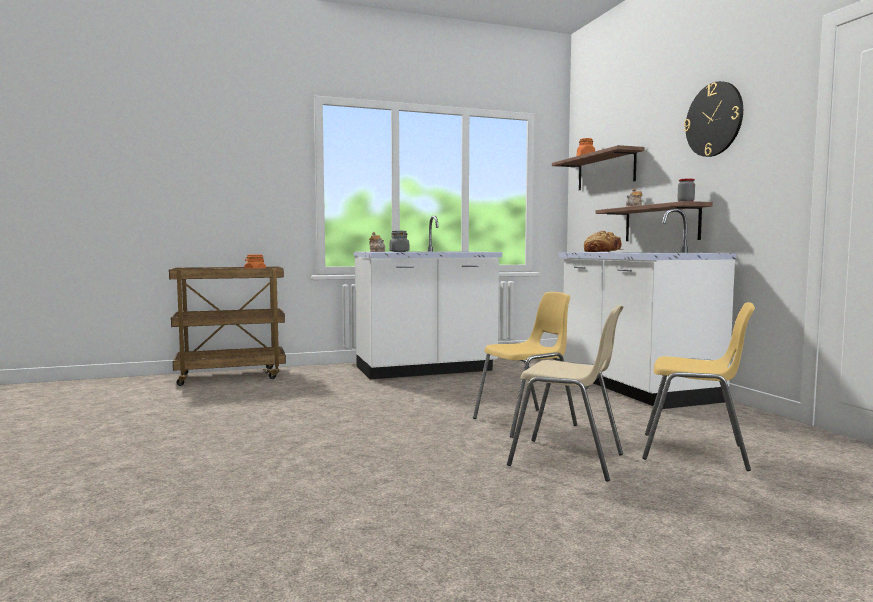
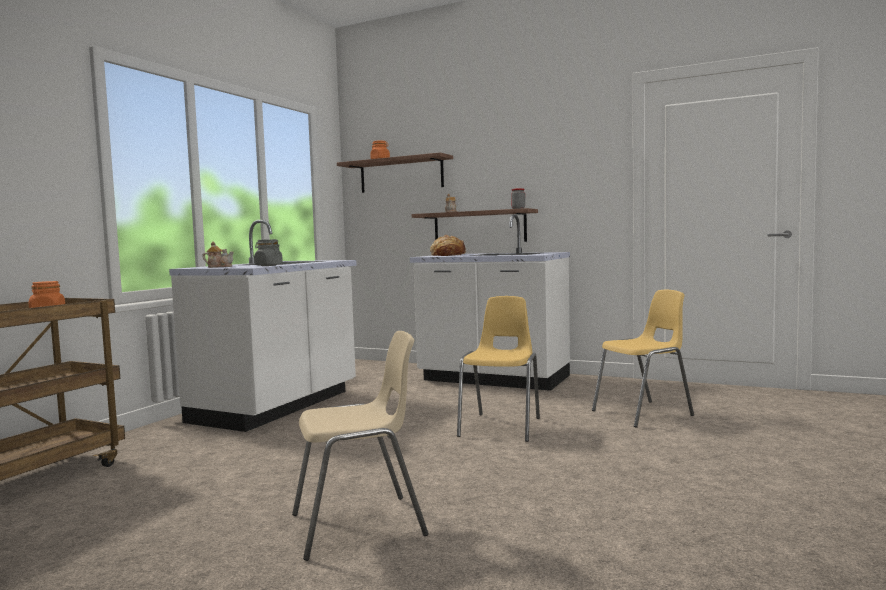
camera: 45 degrees left, 0 degrees up
(568, 460) = (603, 444): beige chair -> beige chair (359, 525)
(714, 119) = (534, 139): wall clock -> none

